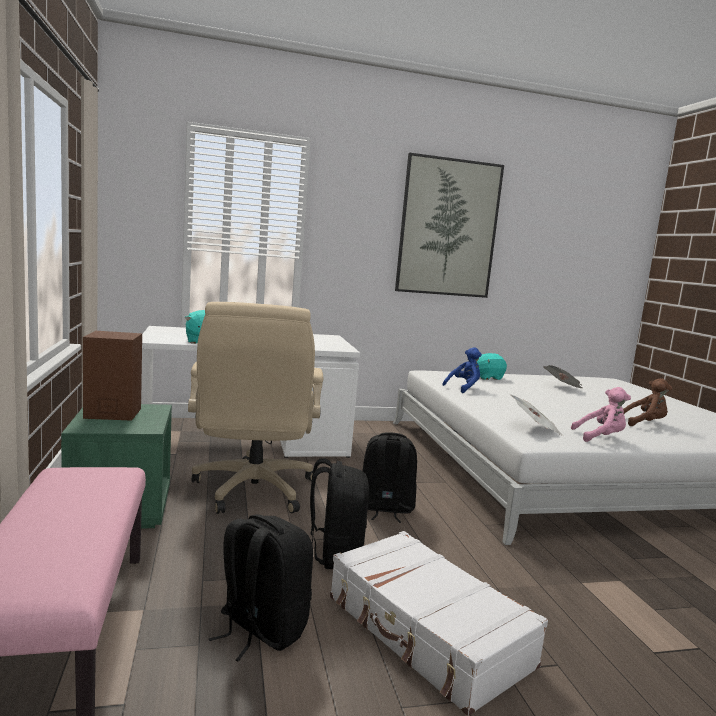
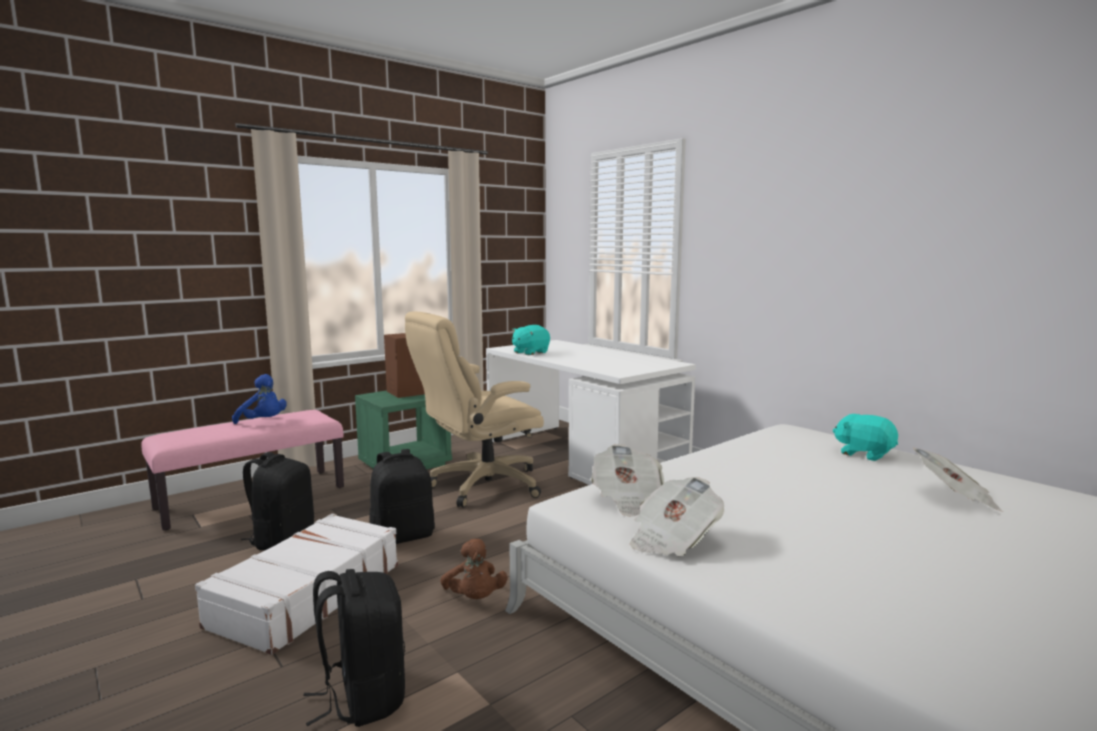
camera: 65 degrees right, 0 degrees up
(384, 509) = (516, 537): black backpack -> black backpack (362, 697)
(448, 228) = (855, 217): picture -> none
(464, 388) = (756, 451): blue plush toy -> blue plush toy (263, 422)
(600, 437) = (672, 539): pink plush toy -> newspaper
(644, 423) = (860, 573): brown plush toy -> brown plush toy (474, 599)

